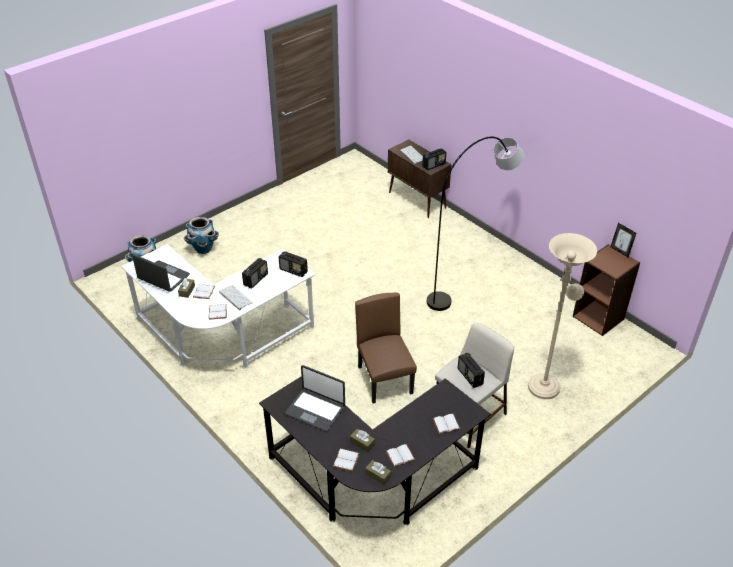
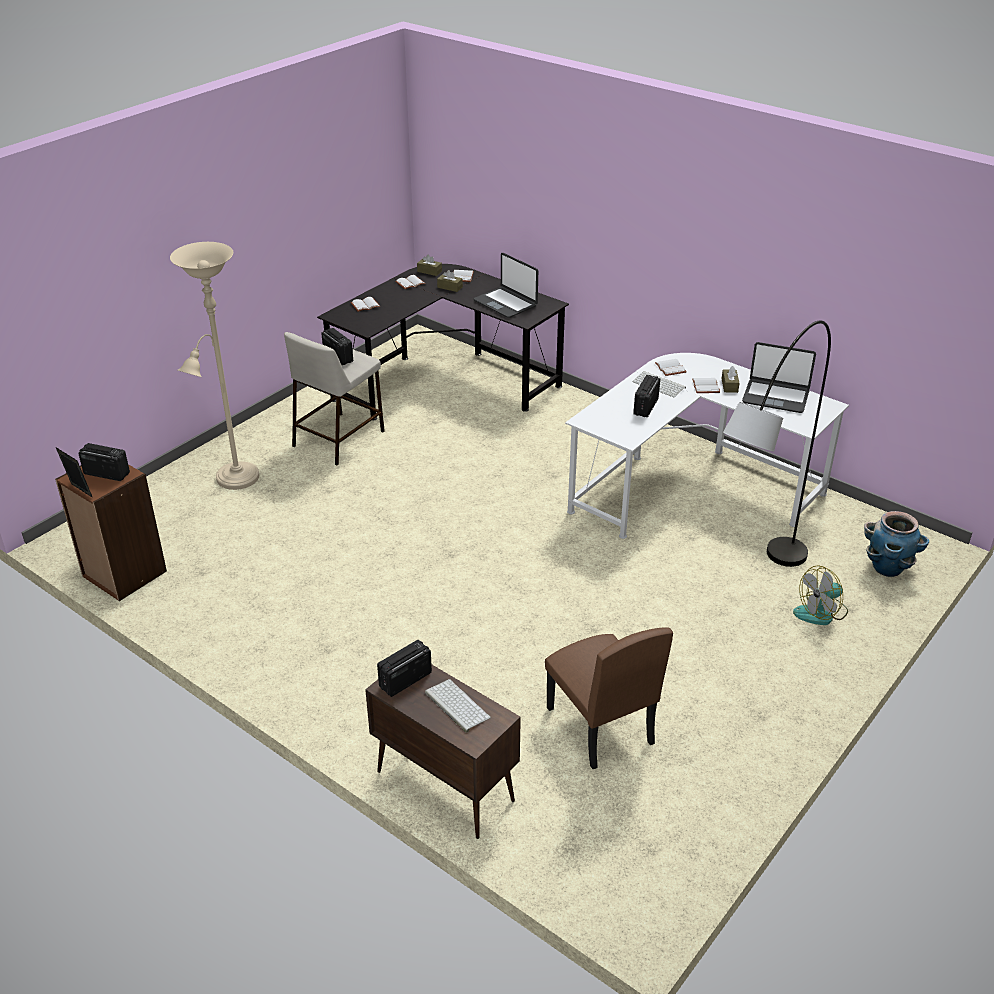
camera: 170 degrees right, 5 degrees down
(203, 249) = (821, 612): planter -> fan
(293, 270) = (598, 422): radio -> radio (106, 473)
(315, 410) = (506, 303): laptop -> laptop turned 150 degrees counterclockwise
(385, 380) = (449, 463): brown chair -> brown chair (599, 726)
(469, 281) = (330, 610): grey floor lamp -> grey floor lamp (752, 594)

